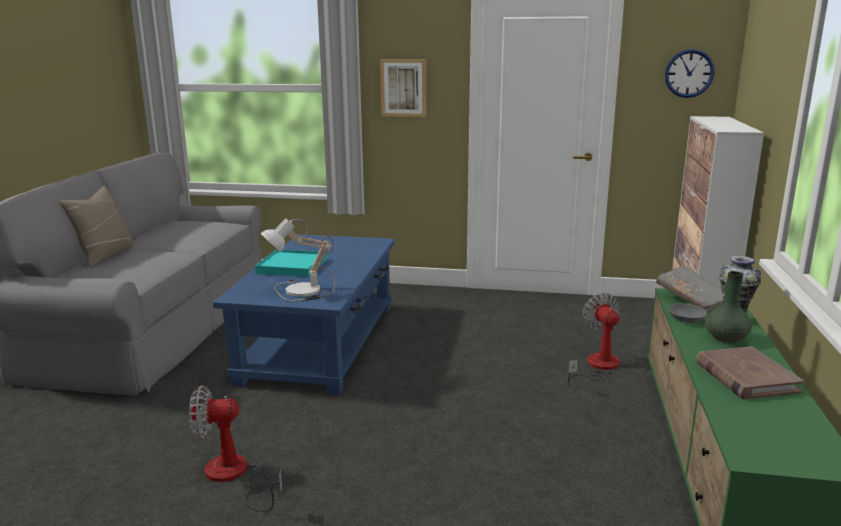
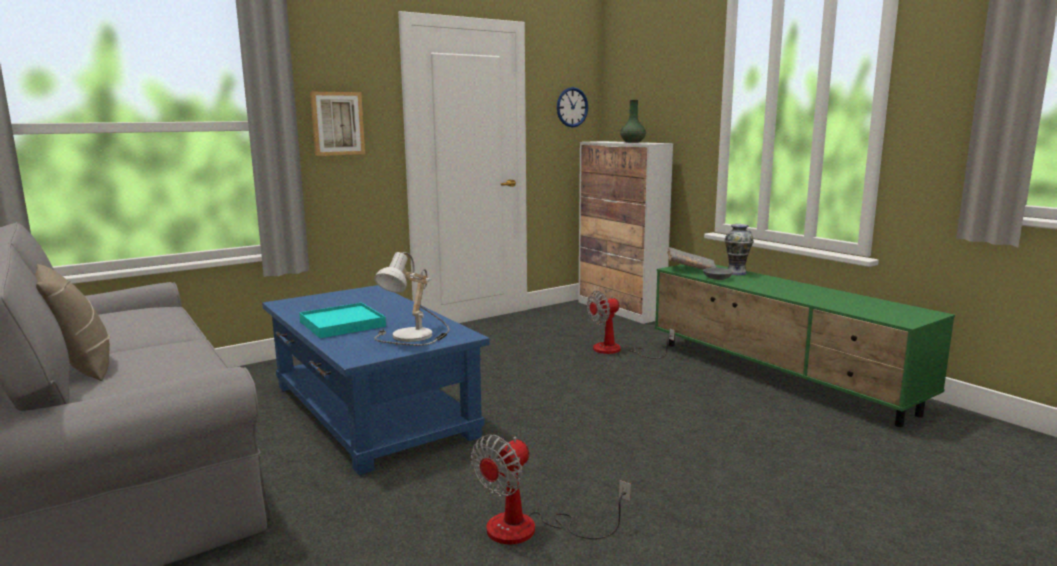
camera: 45 degrees left, 5 degrees down
(597, 367) = (617, 350): fan -> fan turned 60 degrees counterclockwise
(726, 338) = (757, 281): green vase -> green vase (633, 142)
(745, 377) = (812, 294): brown book -> none

